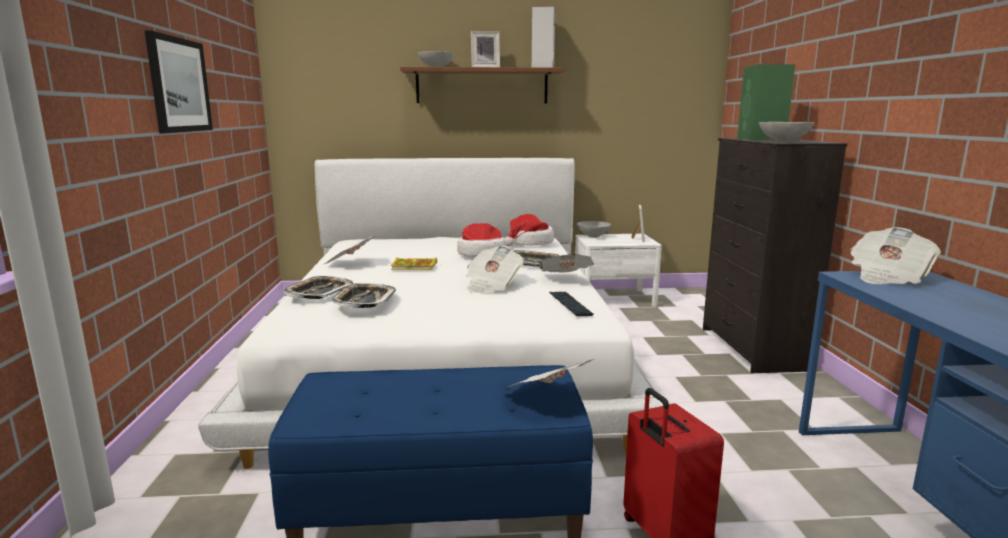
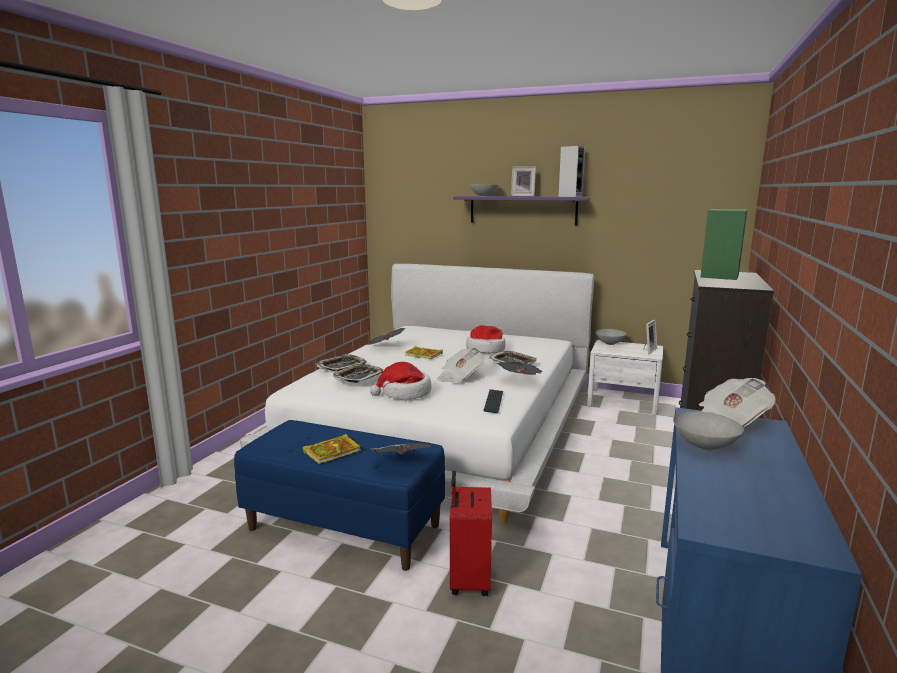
camera: 25 degrees right, 0 degrees up
(179, 85) = (281, 220): picture -> none
(431, 402) = (333, 451): none -> book
(482, 86) = (522, 210): brown shelf -> purple shelf
(529, 243) = (535, 344): hat -> hat (404, 393)
(783, 141) = (716, 283): grey bowl -> grey bowl (703, 446)

